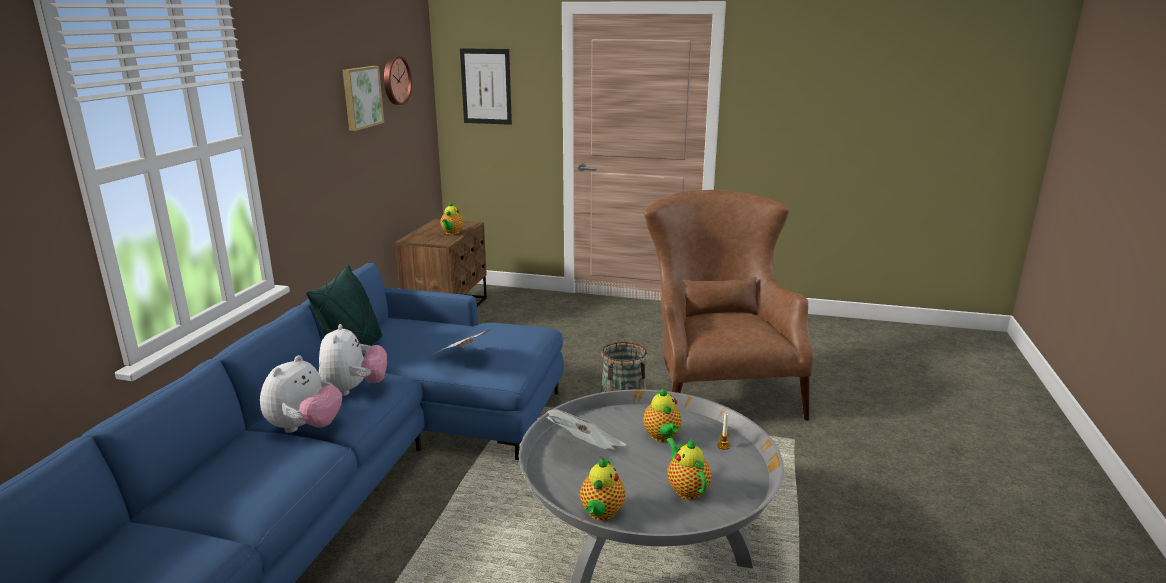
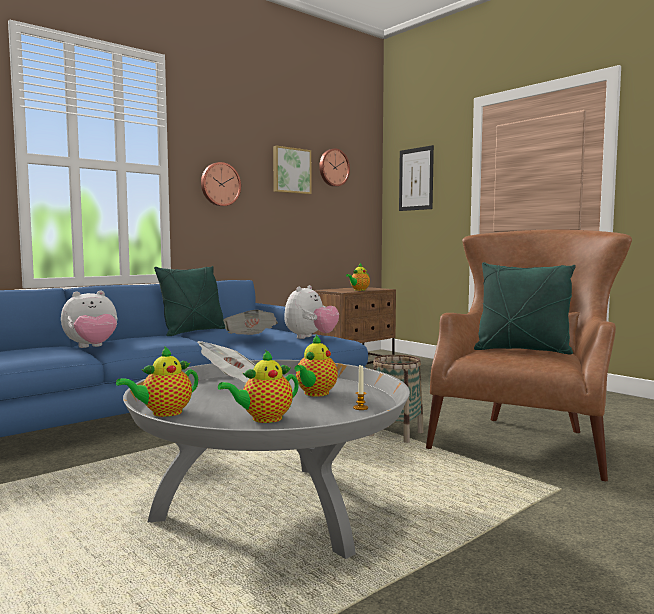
camera: 35 degrees right, 15 degrees down
(301, 139) = (220, 184): none -> wall clock
(354, 389) = (152, 338): plush toy -> plush toy (310, 337)
(686, 489) = (264, 419): teapot -> teapot turned 135 degrees counterclockwise
(731, 324) = (522, 351): none -> green pillow

